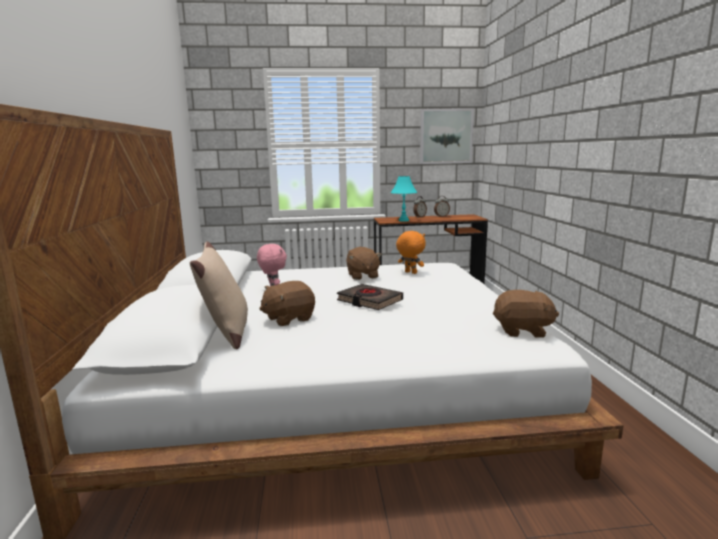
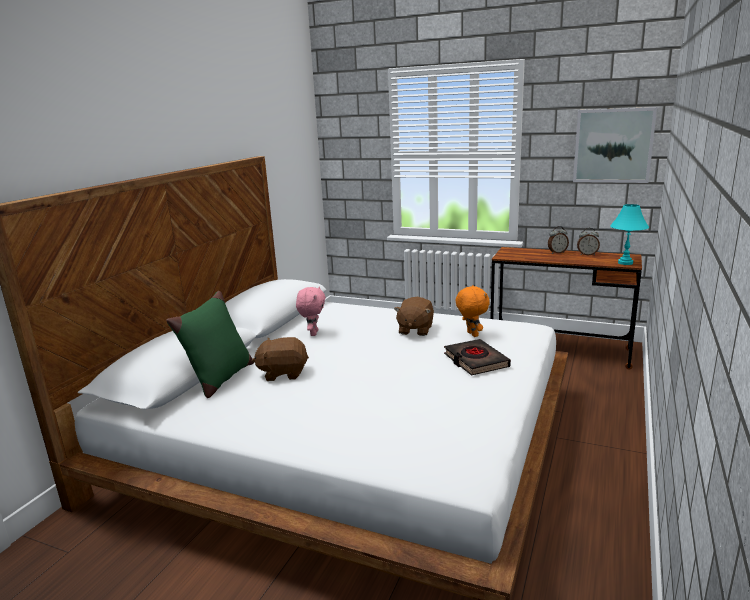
camera: 30 degrees right, 5 degrees up
(227, 334) = (220, 379): beige pillow -> green pillow
(369, 301) = (373, 368): black book -> black book (475, 361)
(403, 220) = (527, 257): turquoise table lamp -> turquoise table lamp (625, 263)
(522, 331) = (472, 448): brown plush toy -> none

